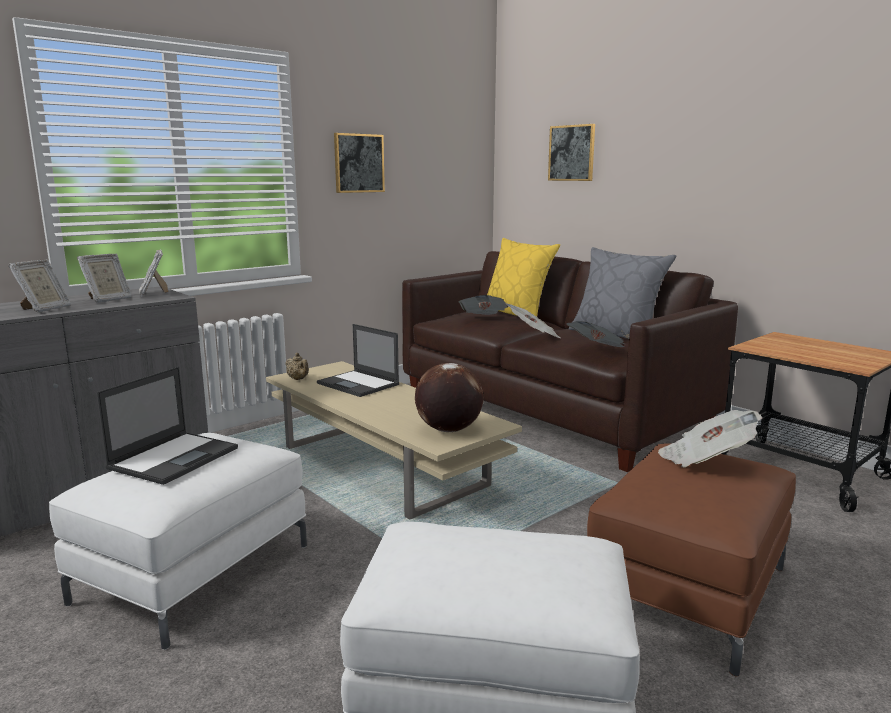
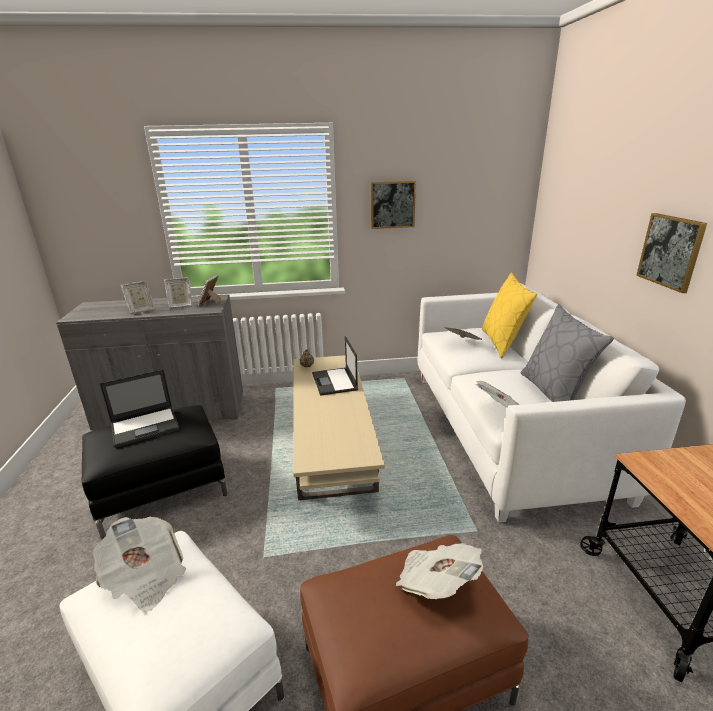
camera: 35 degrees right, 10 degrees up
(194, 572) = (162, 490): white ottoman -> black ottoman
(448, 430) = (330, 449): globe -> none
(533, 335) = (475, 375): newspaper -> newspaper (145, 577)
(550, 410) = (507, 430): brown sofa -> white sofa
(572, 153) = (588, 200): picture -> picture (670, 251)

